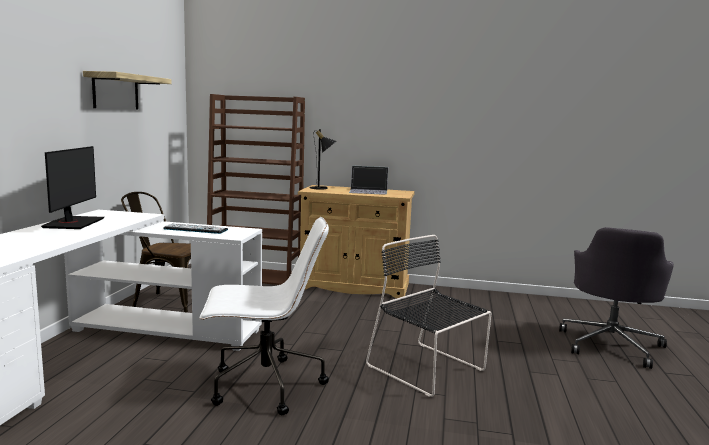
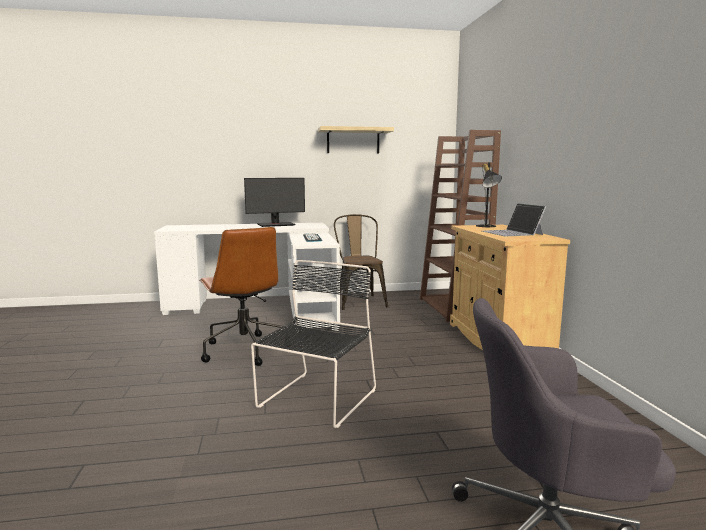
camera: 70 degrees right, 0 degrees up
(264, 386) = (244, 350): white office chair -> brown office chair

